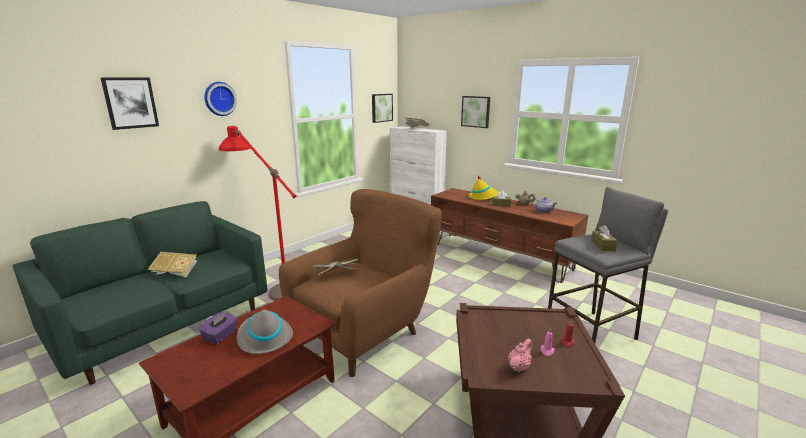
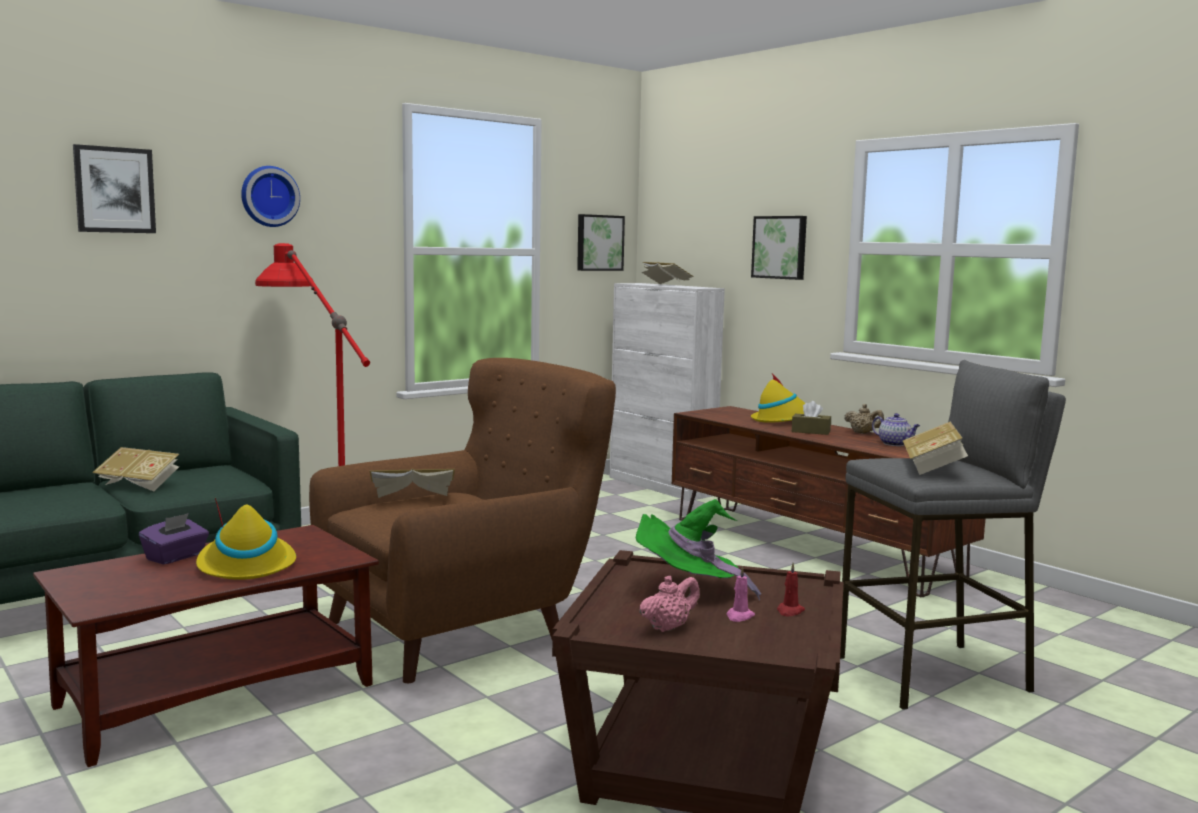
camera: 10 degrees right, 10 degrees down
(264, 337) = (246, 565): grey hat -> yellow hat
(510, 331) = (689, 590): none -> green hat
(603, 246) = (932, 467): brown tissue box -> book

